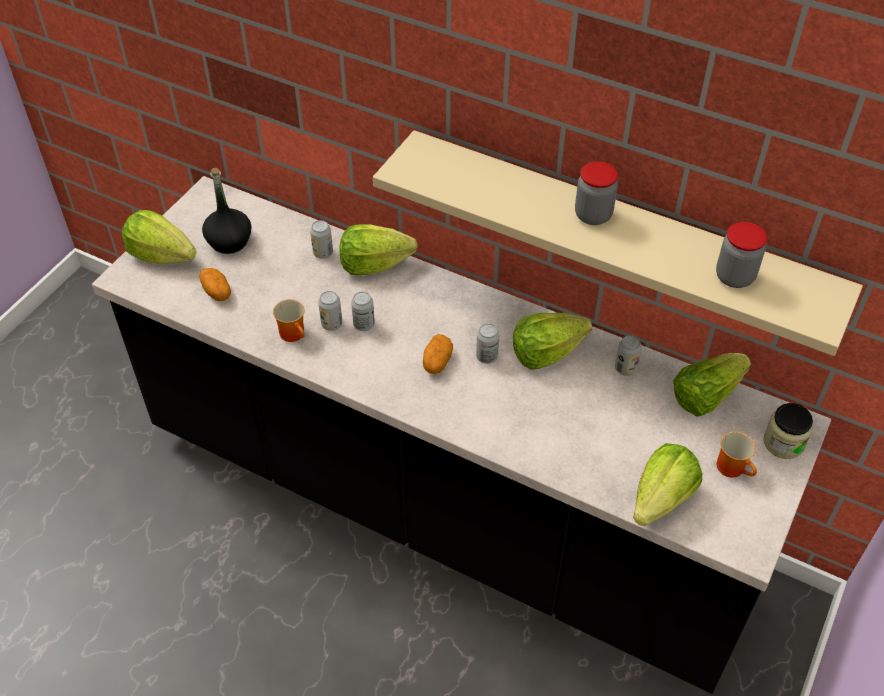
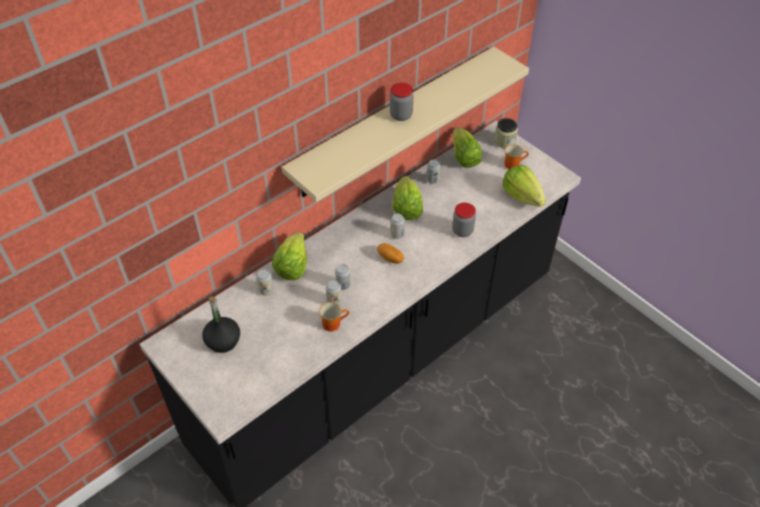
camera: 70 degrees left, 0 degrees up
(161, 255) = (213, 386): lettuce -> none
(217, 292) = (271, 359): potato -> none
(734, 277) = (471, 82): jar -> jar (462, 231)

